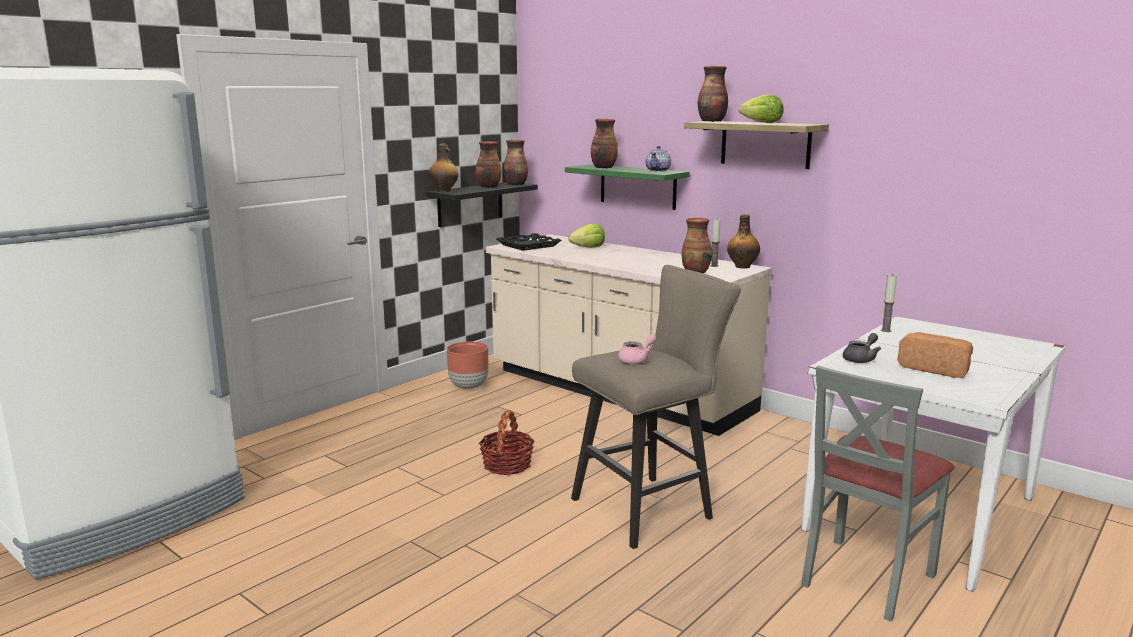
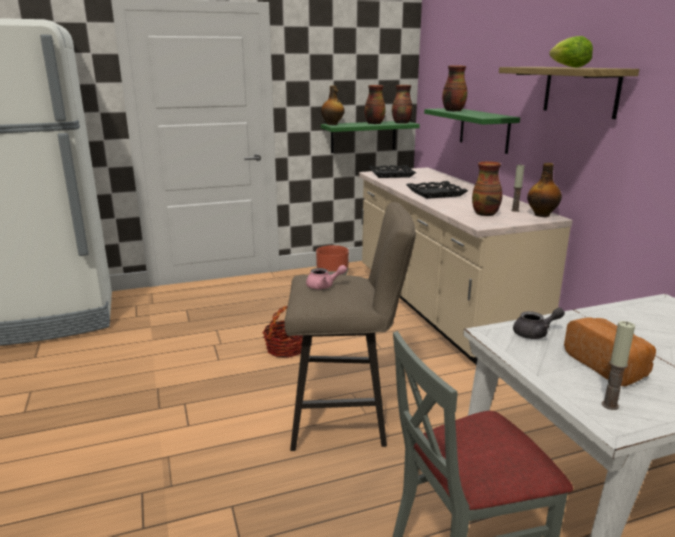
camera: 30 degrees right, 5 degrees up
(470, 204) = (363, 136): black shelf -> green shelf
(588, 248) = (435, 181): lettuce -> none
(613, 259) = (435, 193): none -> black tray
(658, 170) = (491, 115): teapot -> none
(711, 121) = (529, 66): vase -> none
(886, 330) = (622, 307): candle -> candle (610, 405)

